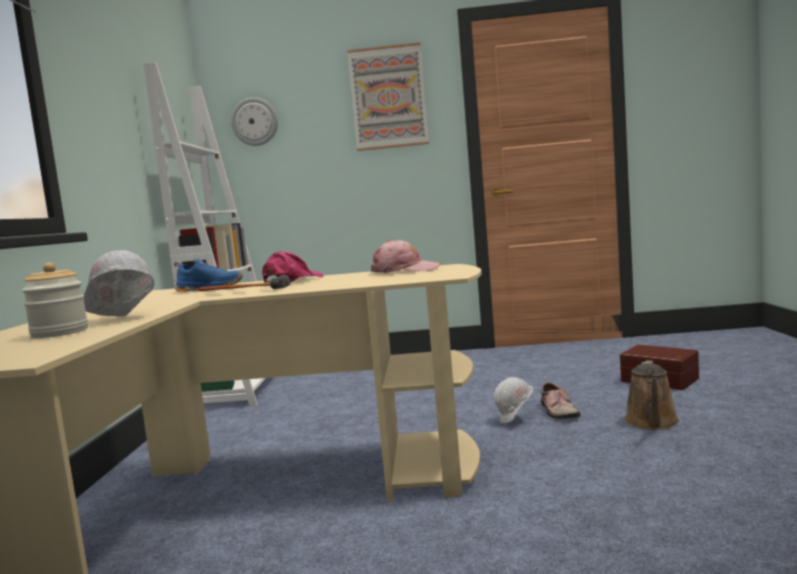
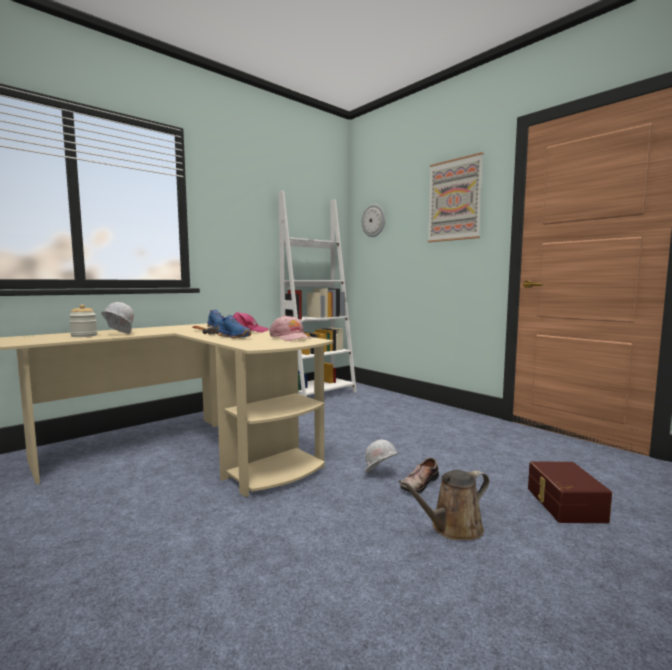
camera: 45 degrees right, 0 degrees up
(336, 282) = (235, 337): none -> blue shoe

